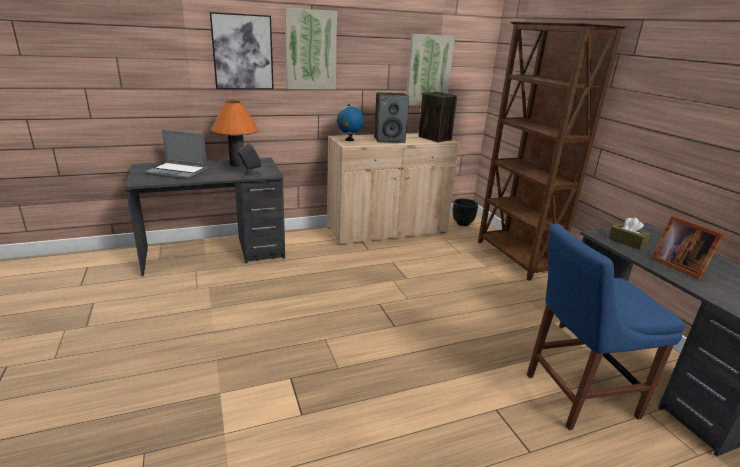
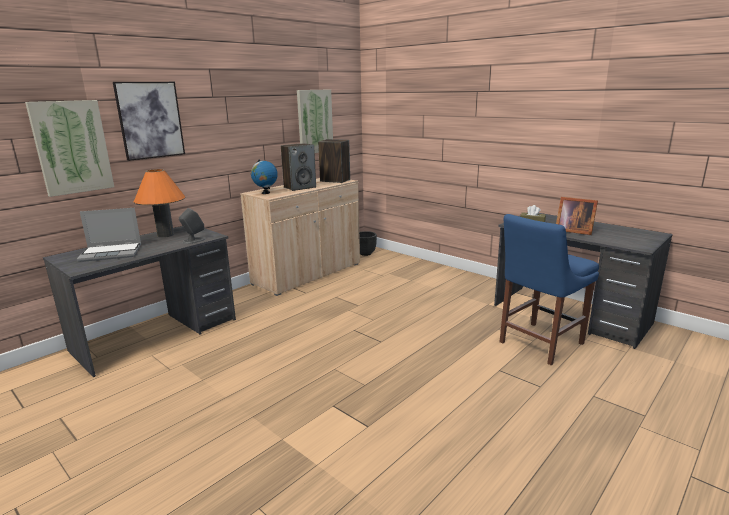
camera: 25 degrees left, 5 degrees down
(310, 50) = (214, 112): picture -> picture (72, 147)
(515, 258) = (426, 269): brown bookcase -> none

